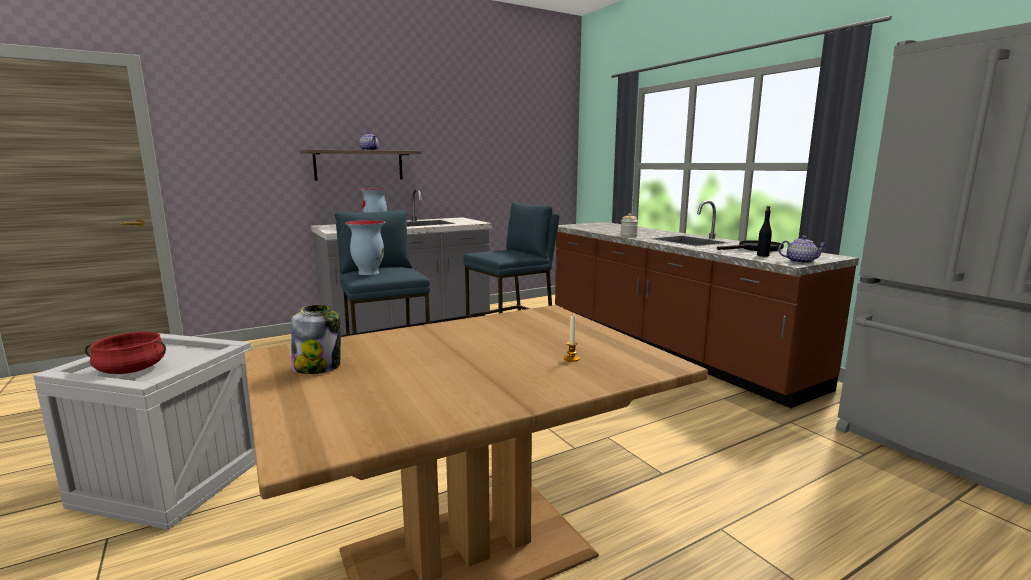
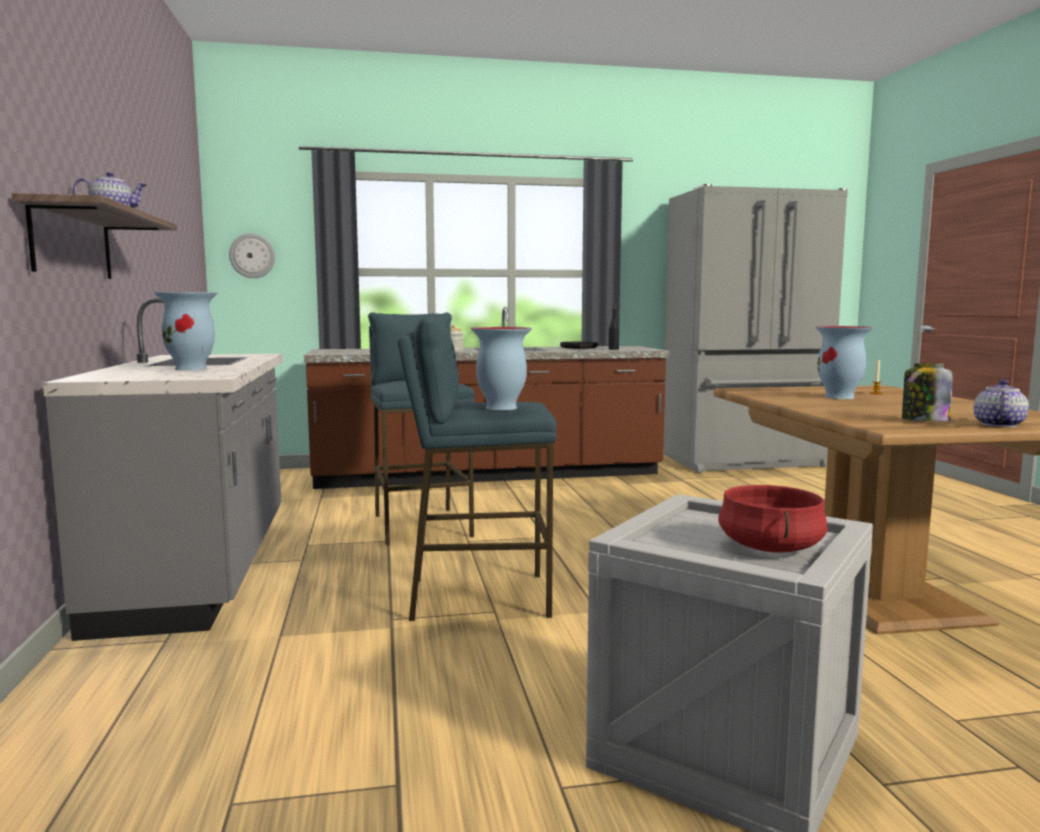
camera: 70 degrees left, 5 degrees down
(510, 343) = (840, 397): none -> vase
(594, 155) = (252, 256): none -> wall clock
(800, 262) = (647, 349): teapot -> teapot (998, 424)

